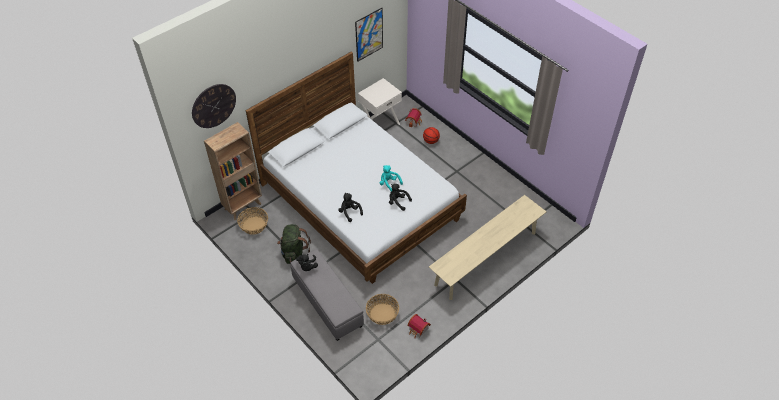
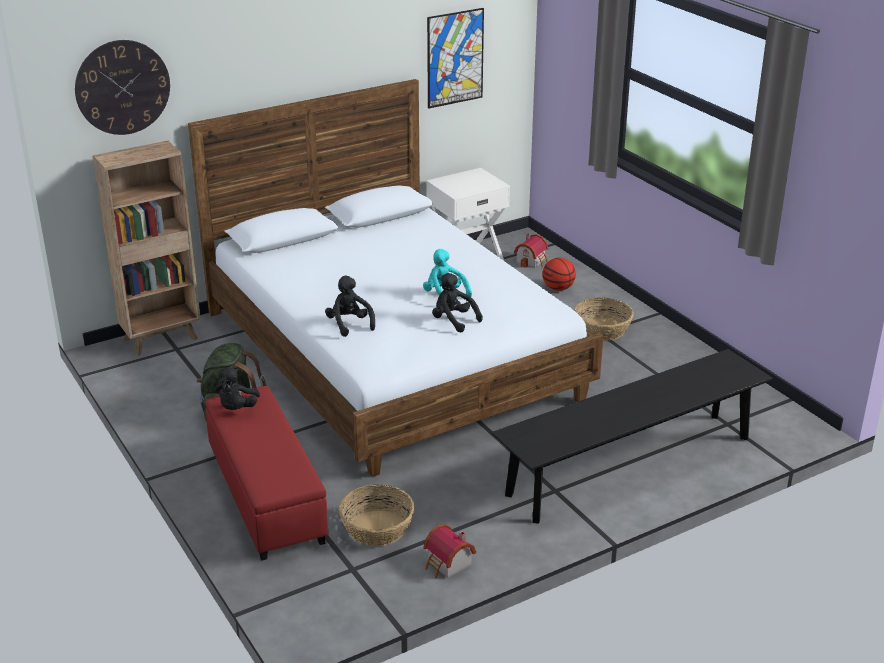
camera: 10 degrees right, 20 degrees down
(254, 225) = (170, 367): basket -> basket (602, 330)
(327, 303) = (265, 496): grey ottoman -> red ottoman
(486, 258) = (630, 466): beige bench -> black bench

